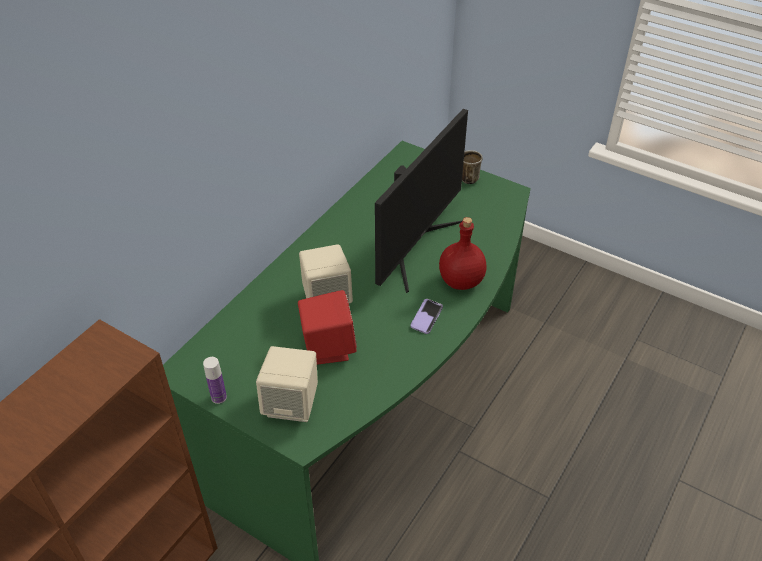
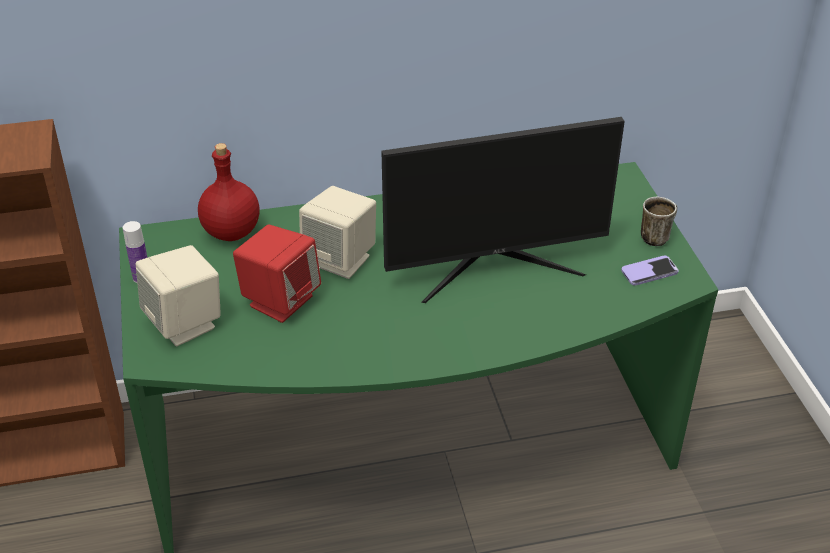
camera: 45 degrees right, 5 degrees down
(426, 317) = (407, 336): phone -> phone (649, 272)
(462, 281) = (493, 328): red bottle -> red bottle (232, 233)

